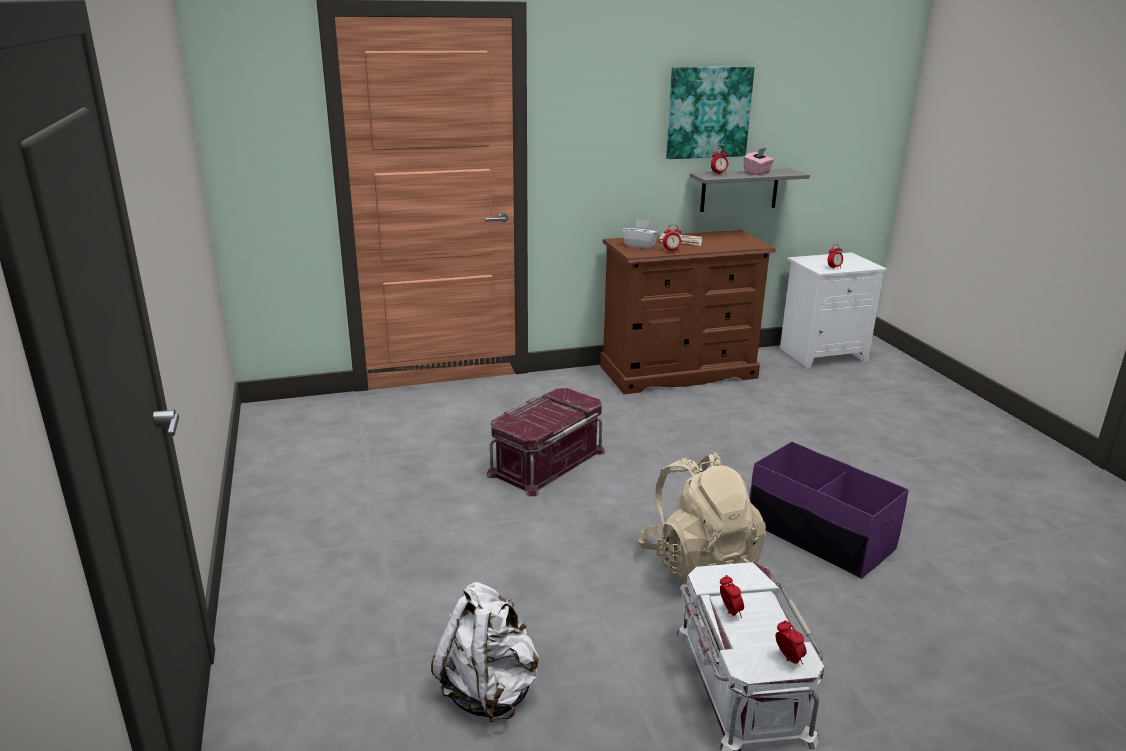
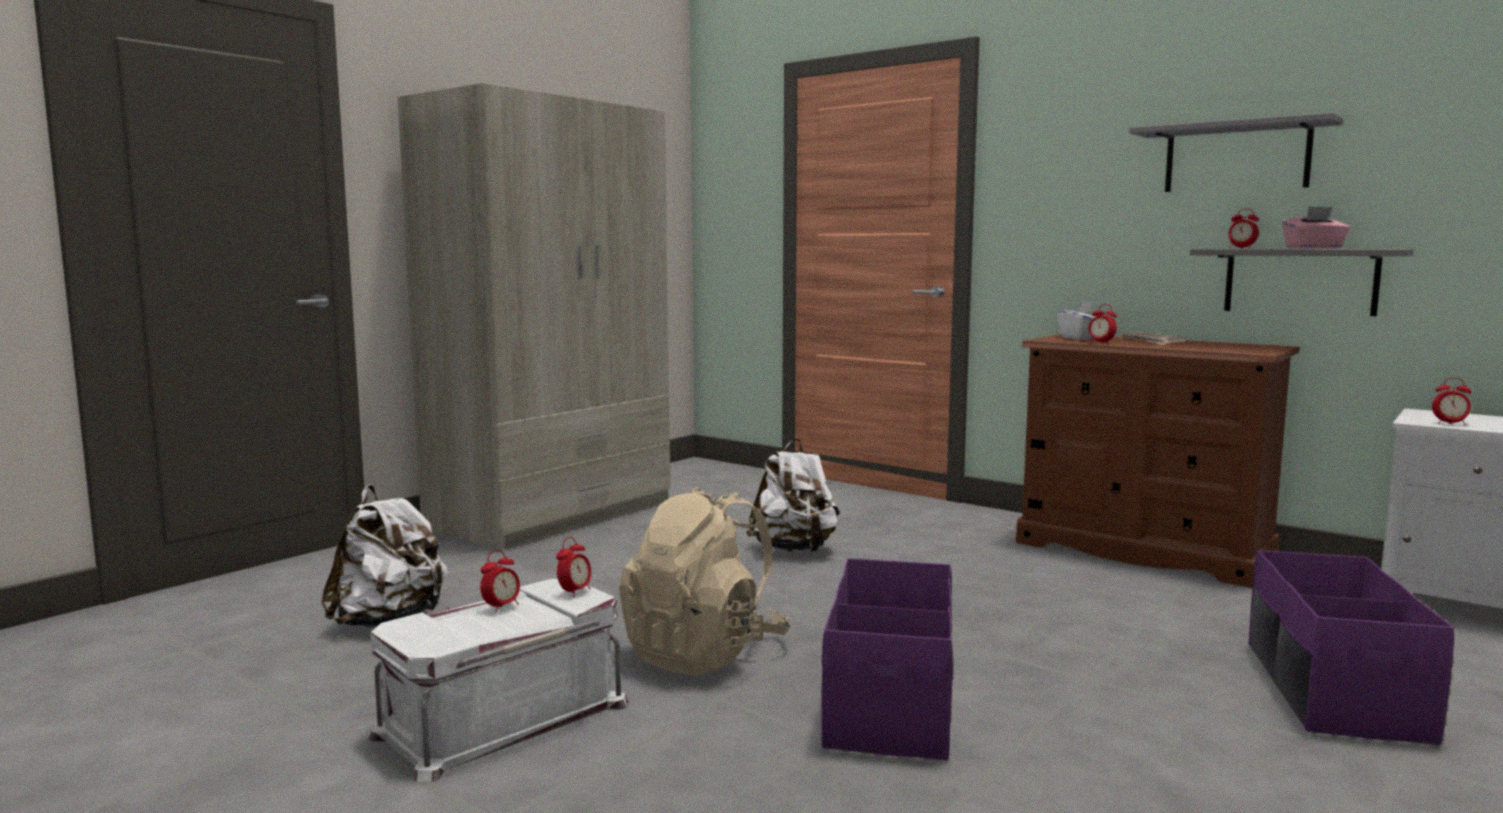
camera: 55 degrees right, 15 degrees down
(304, 523) = (553, 514): none -> beige wardrobe
(546, 462) = (794, 550): red storage box -> white backpack
(708, 112) = (1236, 157): picture -> grey shelf
(788, 659) = (429, 639): alarm clock -> alarm clock (574, 592)
(883, 427) = (1332, 690): none -> purple storage box

